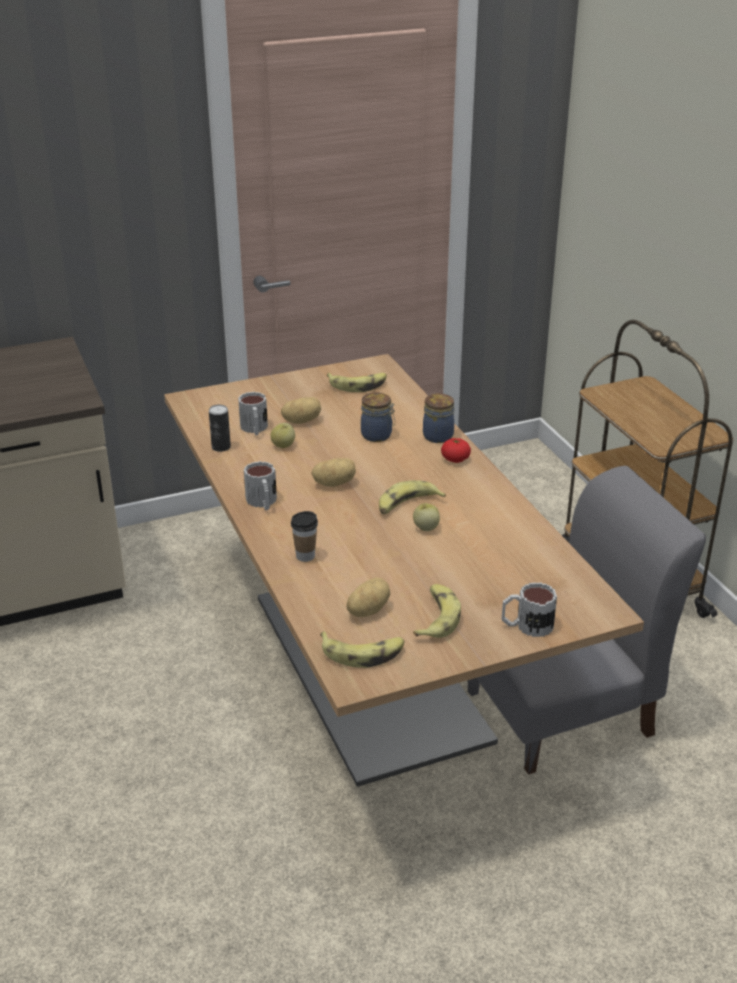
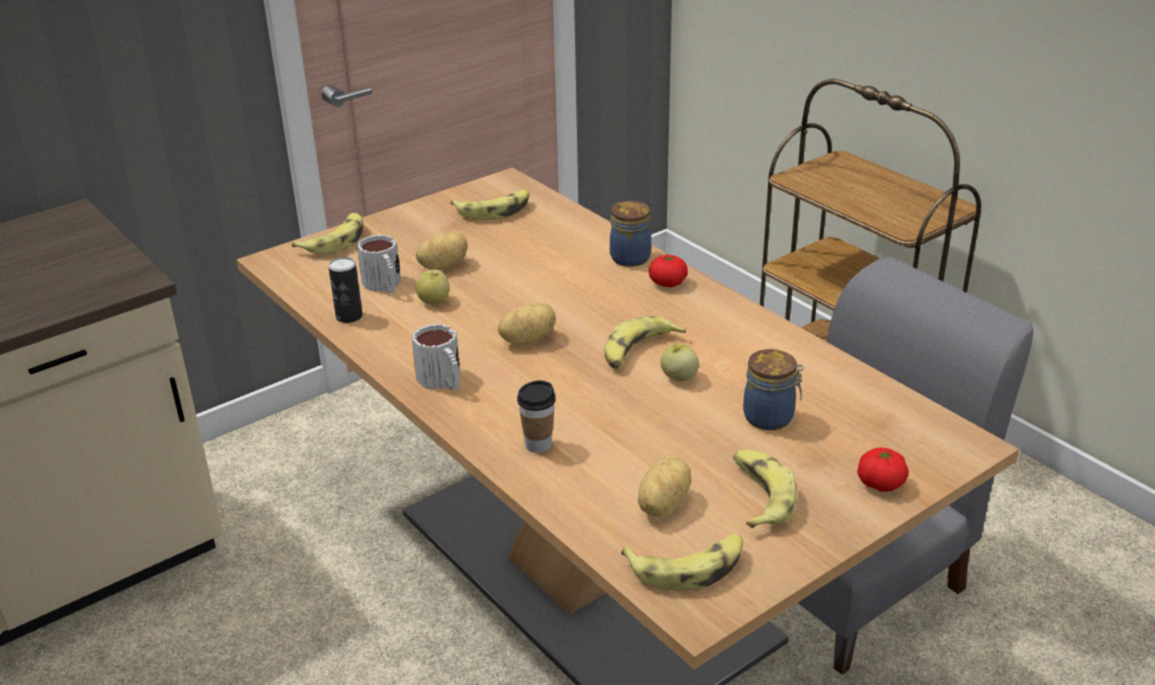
camera: 15 degrees left, 0 degrees up
(236, 391) = (335, 241): none -> banana
(377, 435) = (552, 269): jar -> jar (770, 418)
(526, 625) = (880, 483): mug -> tomato

